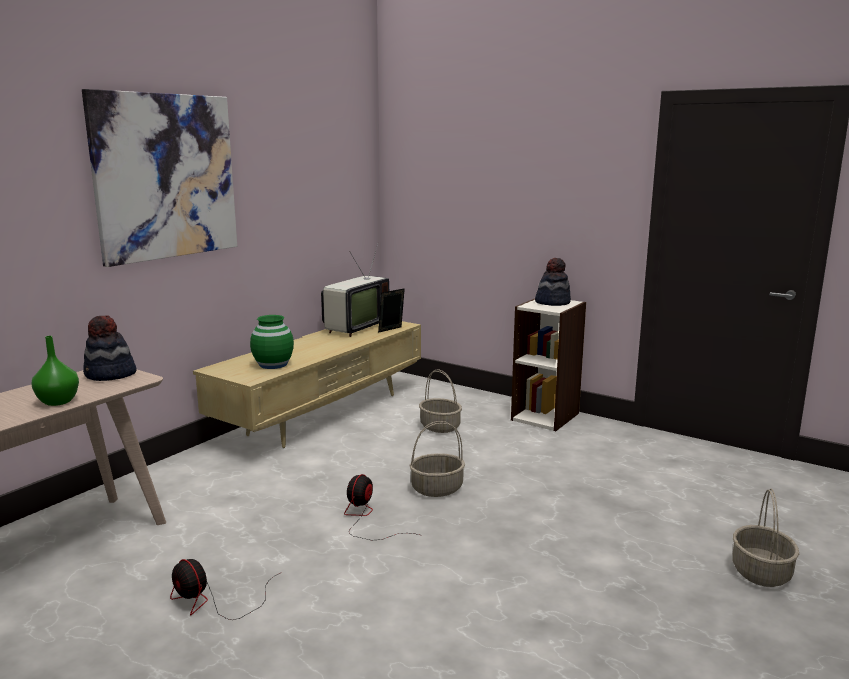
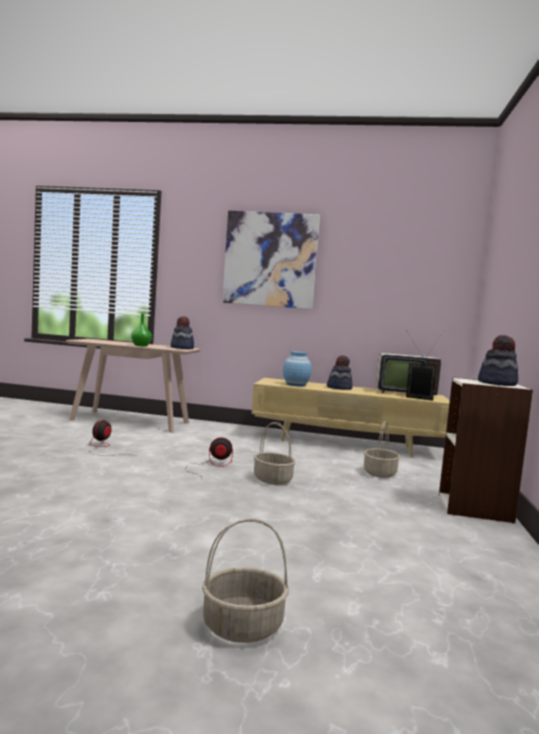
camera: 65 degrees right, 10 degrees down
(273, 364) = (296, 385): green vase -> blue vase
(307, 348) = (339, 388): none -> hat

